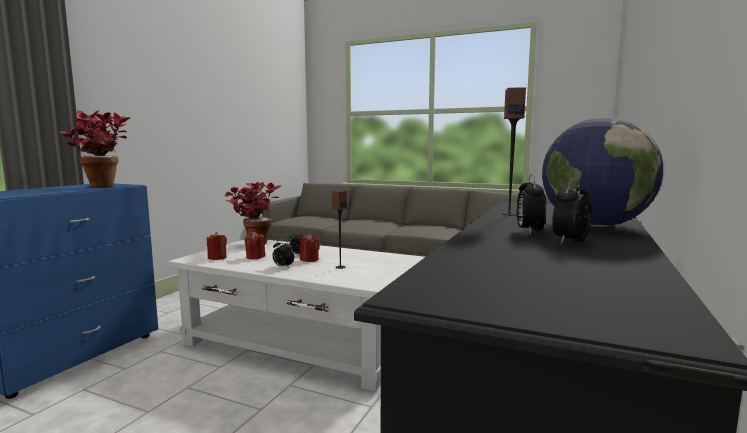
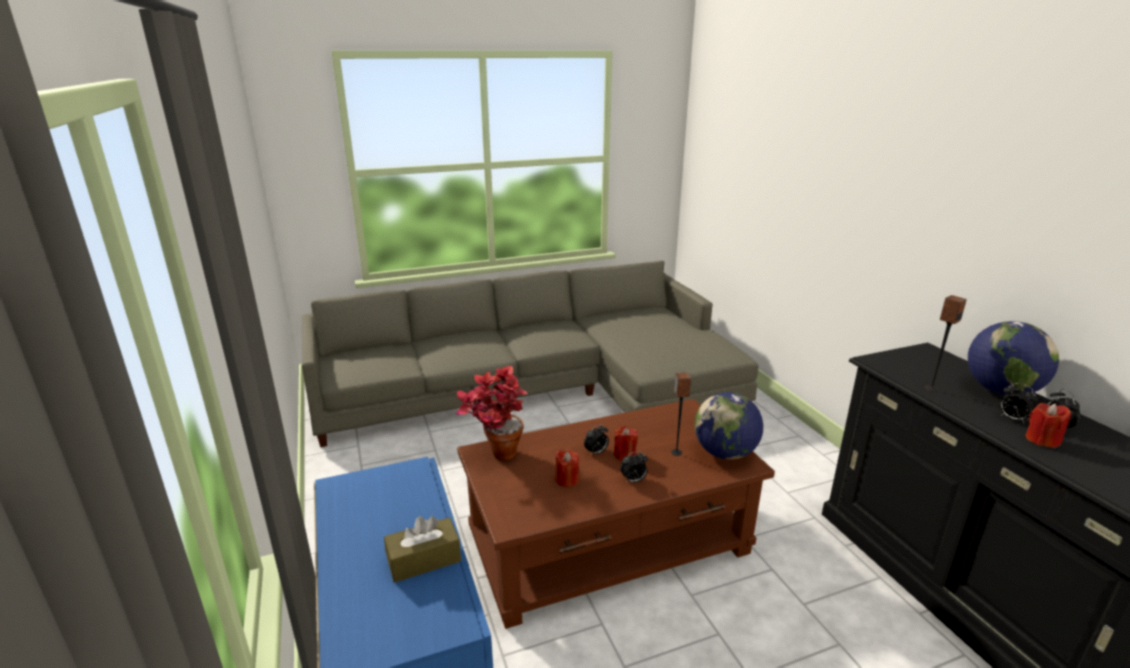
camera: 45 degrees left, 15 degrees up
(42, 192) = (424, 560): none -> brown tissue box
(101, 186) = (397, 493): potted plant -> none
(217, 258) = (534, 505): red candle -> red candle (1042, 440)
(302, 342) = (609, 543): white coffee table -> brown coffee table
(369, 276) = (725, 453): none -> globe

